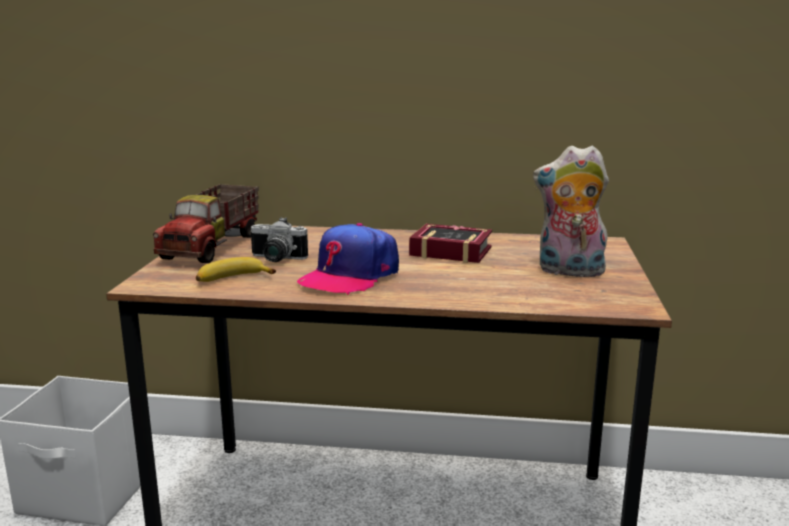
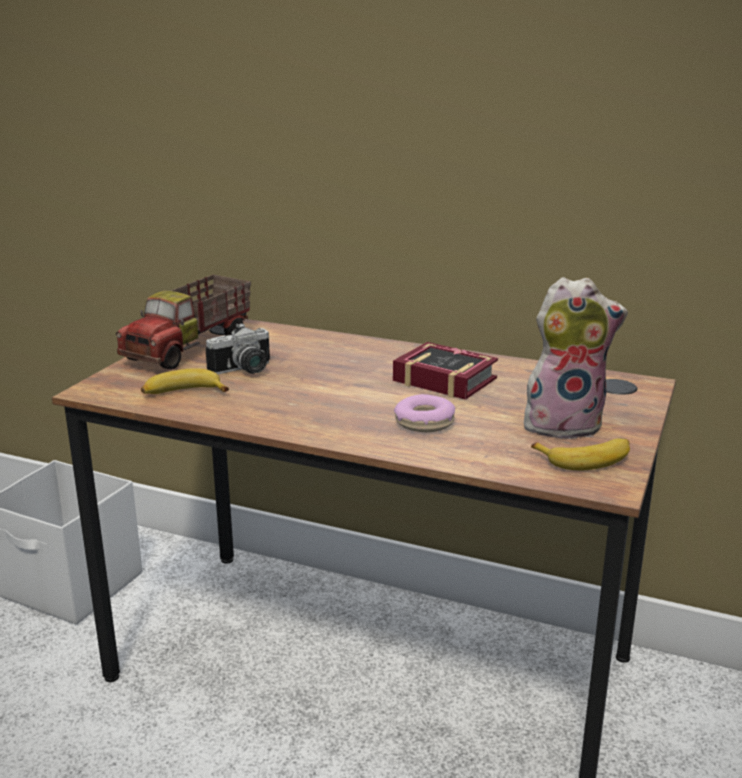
camera: 15 degrees right, 5 degrees up
(275, 259) = (244, 371): camera -> camera turned 60 degrees counterclockwise
(350, 276) = (308, 402): cap -> none
(459, 281) = (424, 423): none -> donut
(569, 272) = (564, 424): plush toy -> plush toy turned 150 degrees clockwise
(605, 292) = (586, 459): none -> banana

